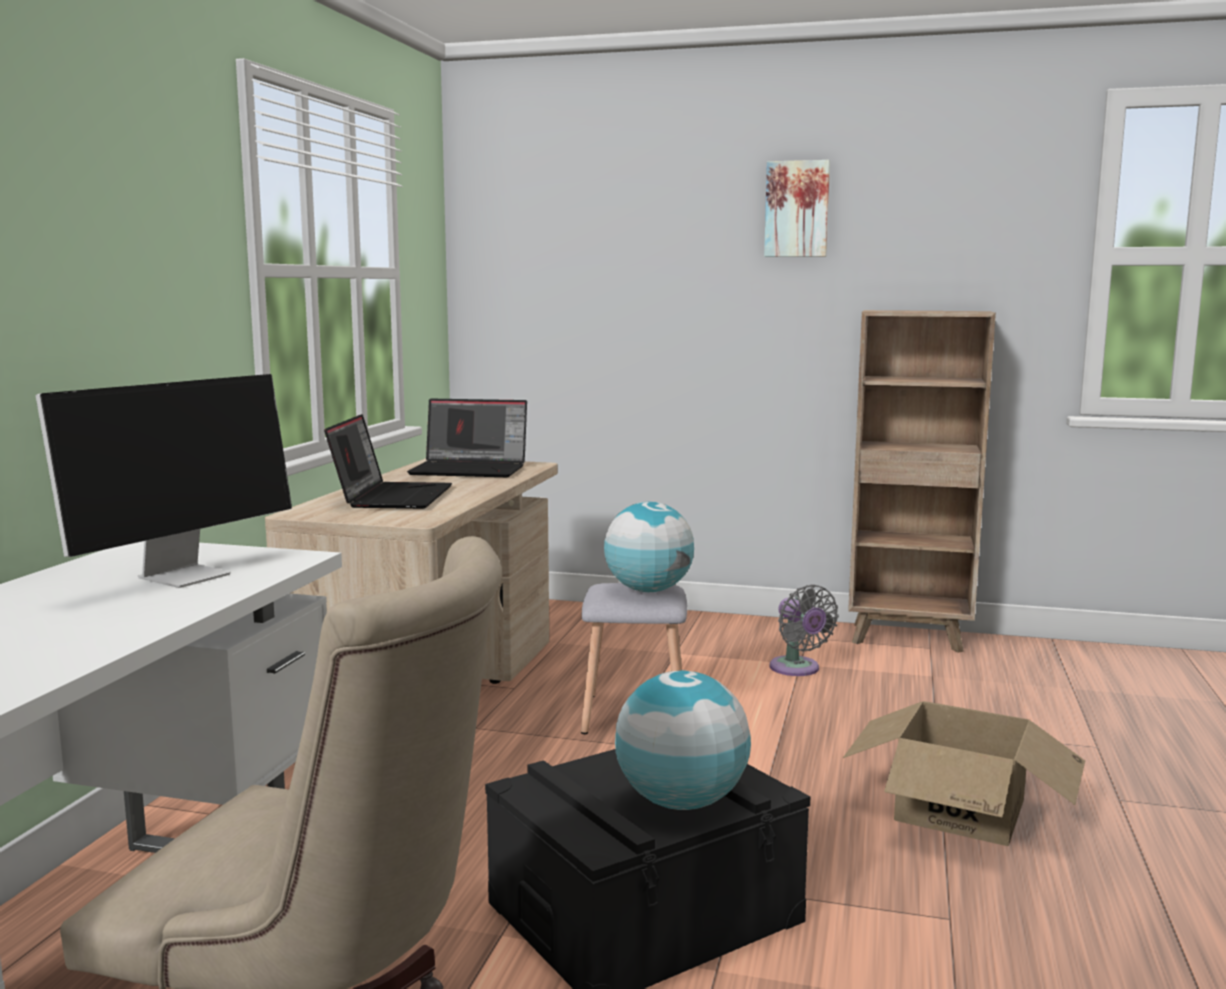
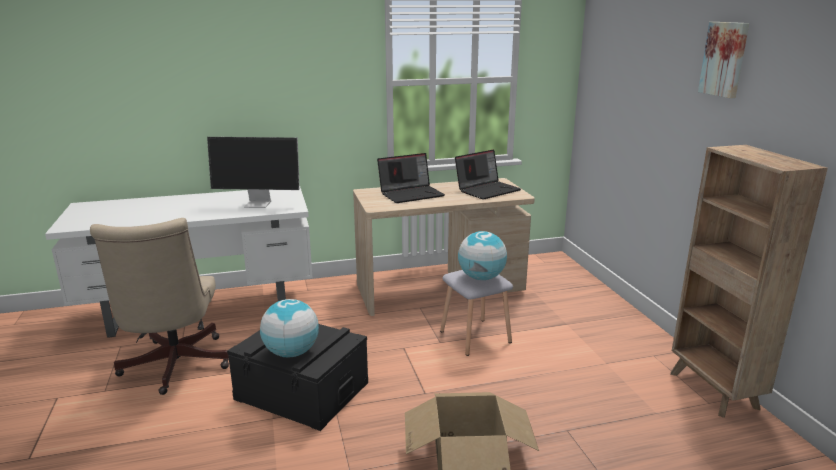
camera: 60 degrees right, 10 degrees up
(471, 470) = (487, 190): laptop -> laptop turned 105 degrees counterclockwise
(797, 669) = (596, 364): grey fan -> none

